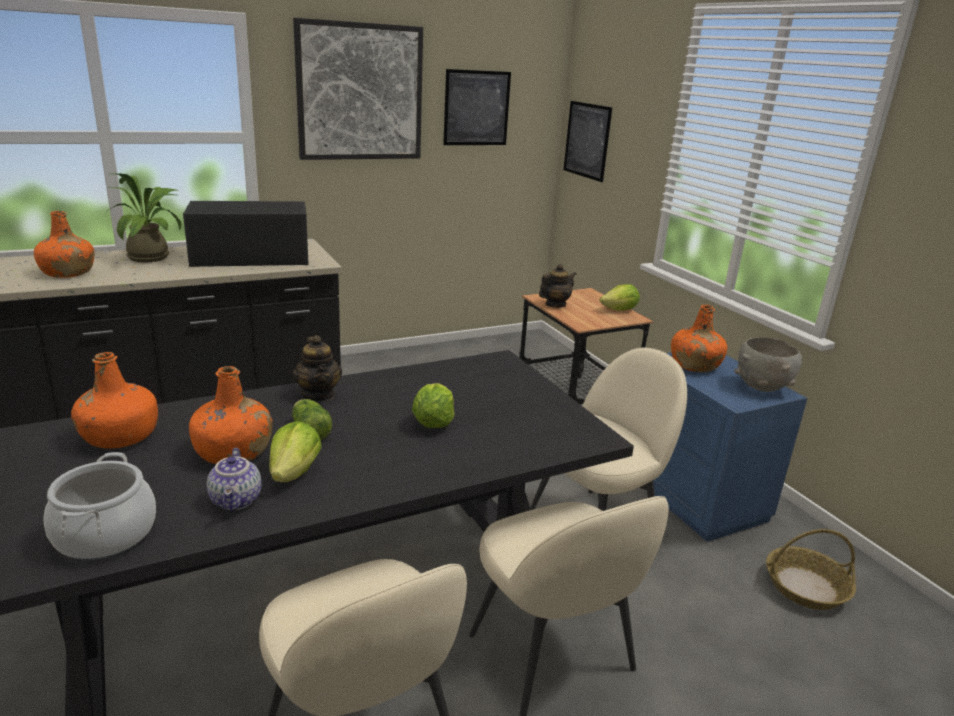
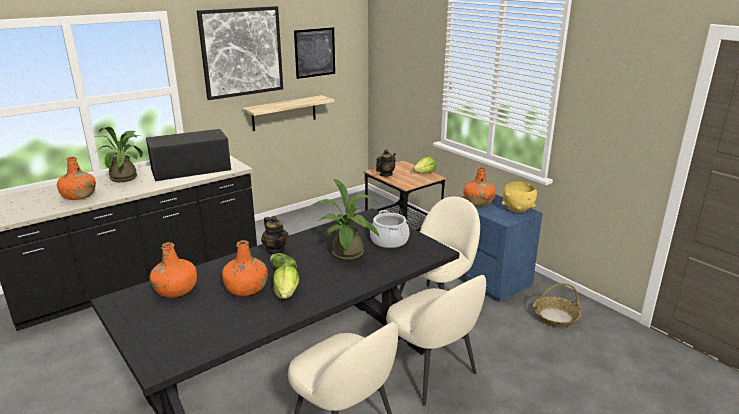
camera: 10 degrees left, 0 degrees up
(106, 534) = (205, 339): cooking pot -> cooking pot (389, 241)
(237, 500) = (264, 312): teapot -> none
(419, 195) = (284, 113): none -> shelf
(433, 422) = (348, 256): lettuce -> potted plant
(587, 140) = (387, 66): picture -> none
(762, 387) = (517, 210): grey bowl -> yellow bowl

